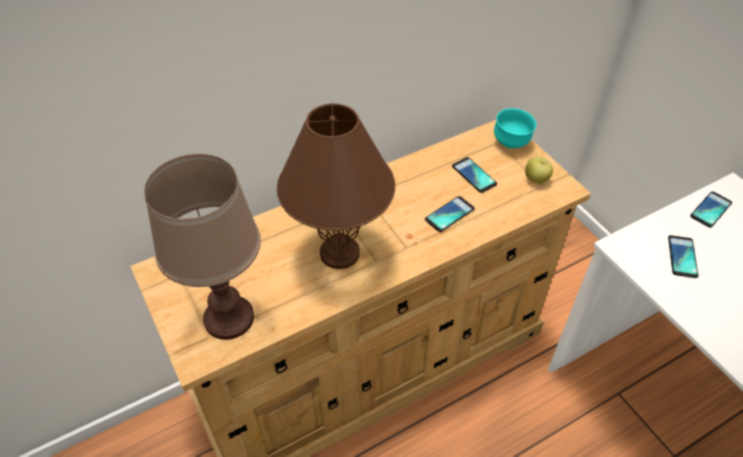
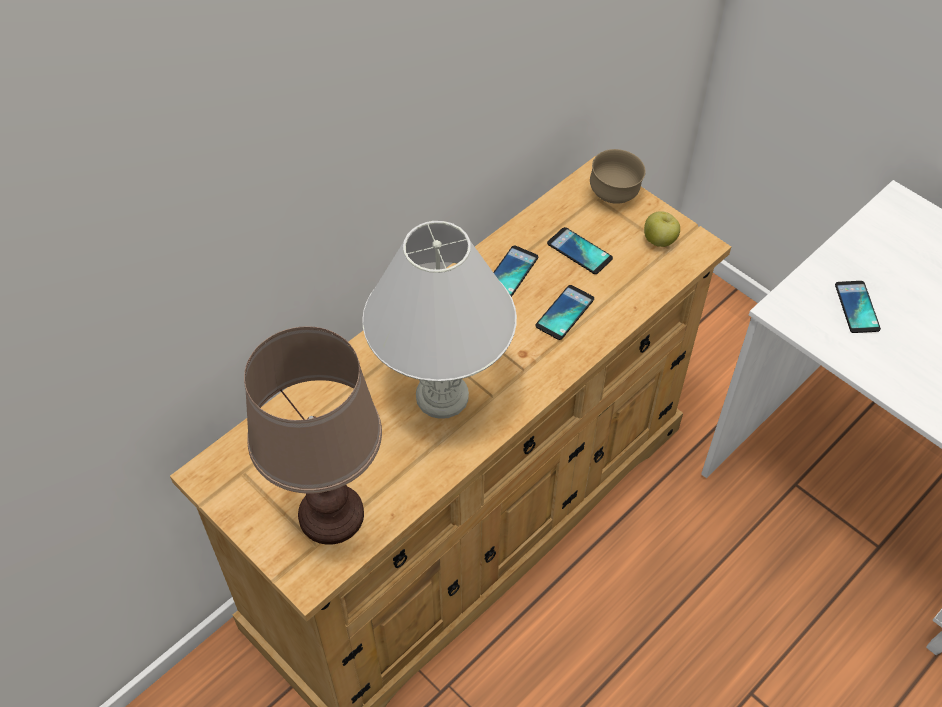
camera: 15 degrees left, 5 degrees up
(339, 252) = (441, 395): brown table lamp -> white table lamp
(511, 144) = (614, 196): turquoise bowl -> brown bowl
(710, 210) = (877, 237): phone -> phone (511, 272)

